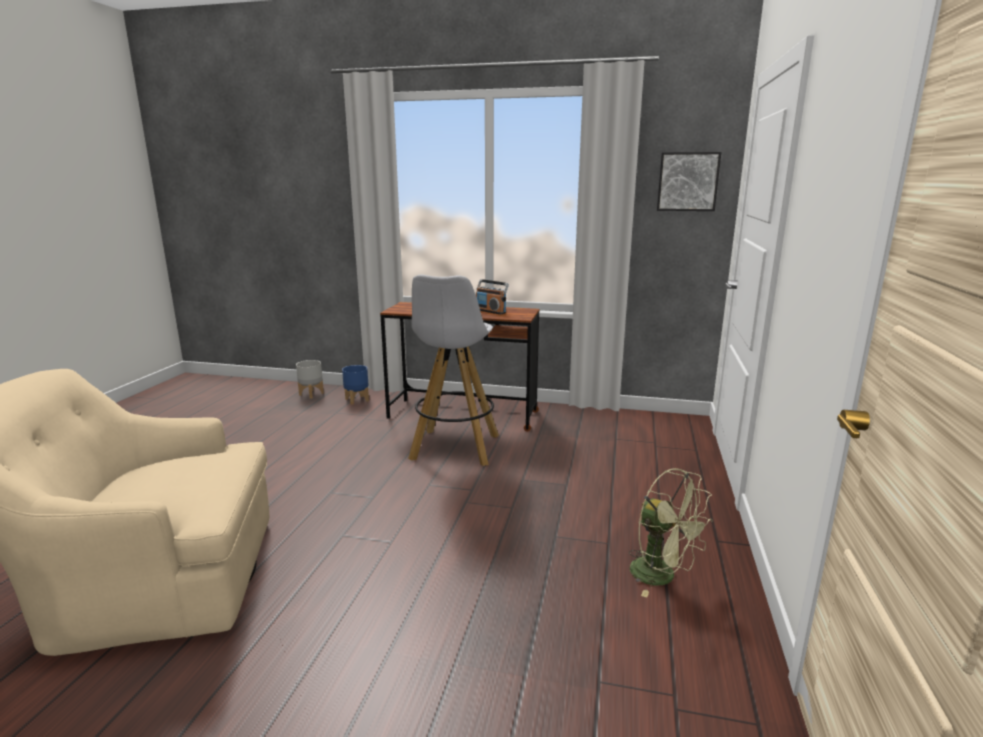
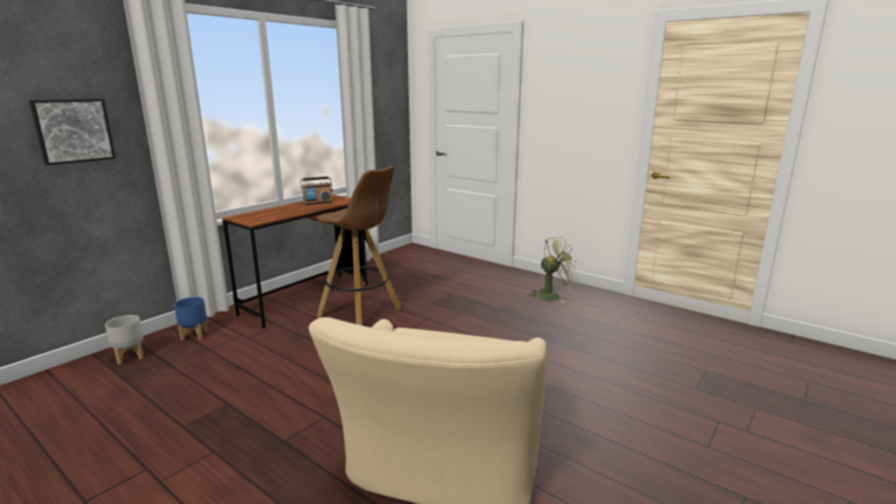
camera: 65 degrees left, 0 degrees up
(455, 448) = (361, 313): white stool -> brown stool
(687, 181) = (387, 92): picture -> picture (73, 131)

